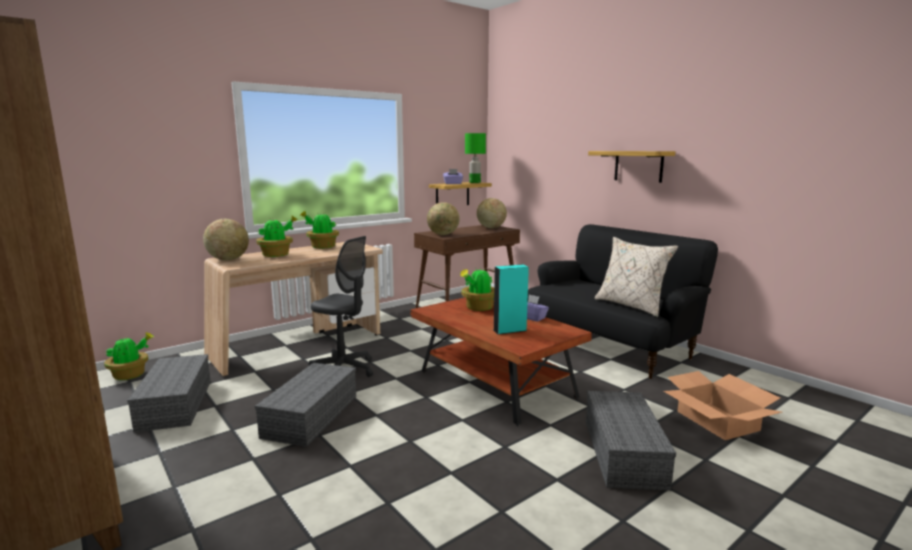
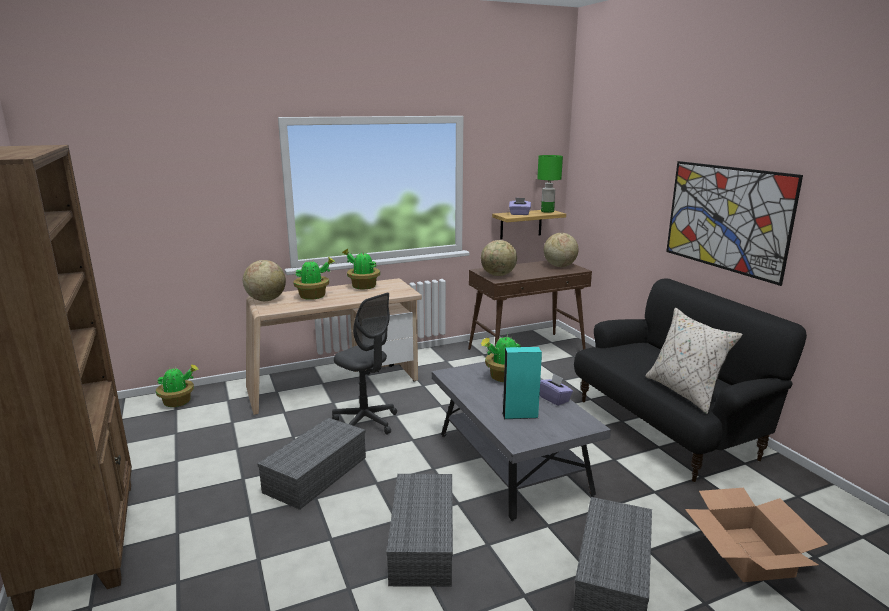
camera: 15 degrees right, 5 degrees up
(174, 404) = (204, 441): grey storage box -> grey storage box (421, 540)
(495, 385) = (511, 463): brown coffee table -> grey coffee table
(638, 166) = (726, 218): shelf -> picture

